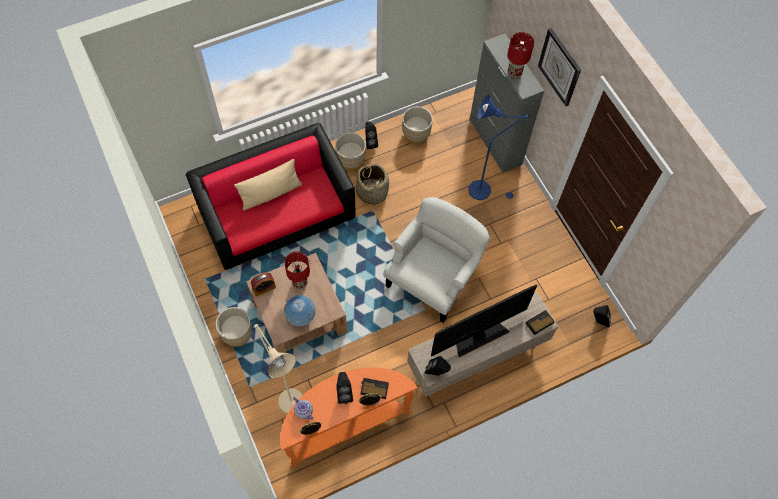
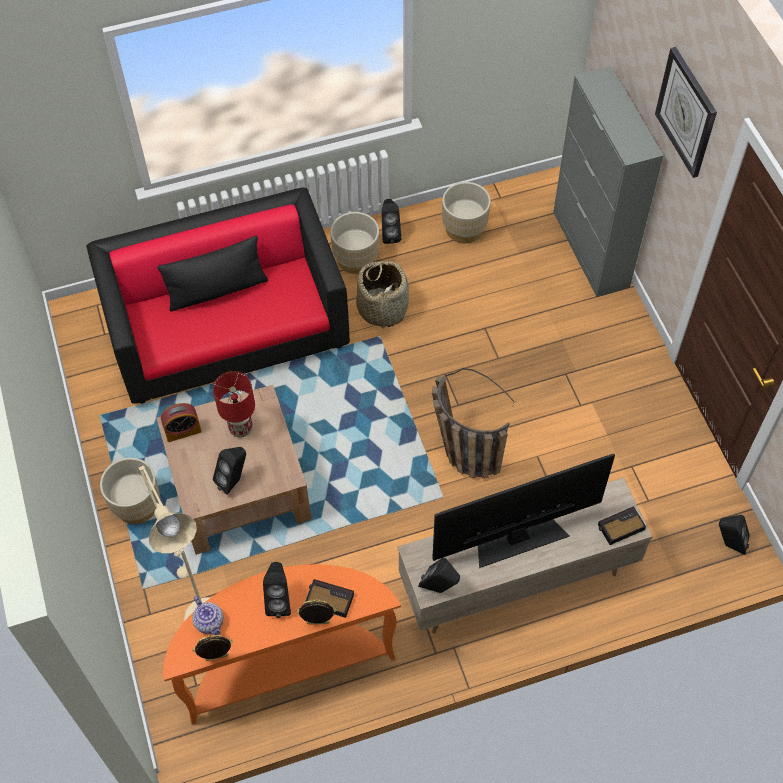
camera: 10 degrees right, 5 degrees down
(271, 193) = (217, 290): beige pillow -> black pillow
(301, 317) = (234, 481): globe -> black speaker
(433, 279) = (461, 450): white armchair -> basket
(484, 190) = (563, 321): blue floor lamp -> none
(514, 73) = (618, 126): red table lamp -> none

